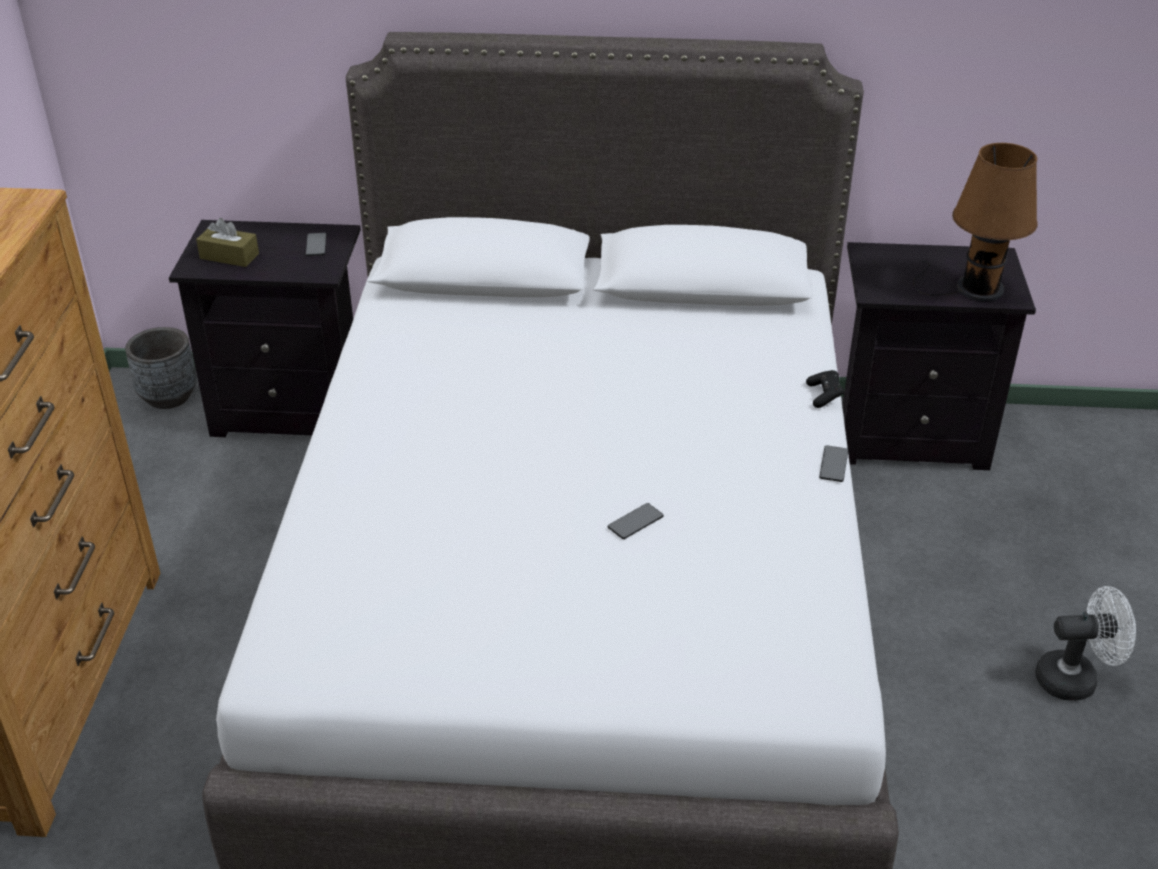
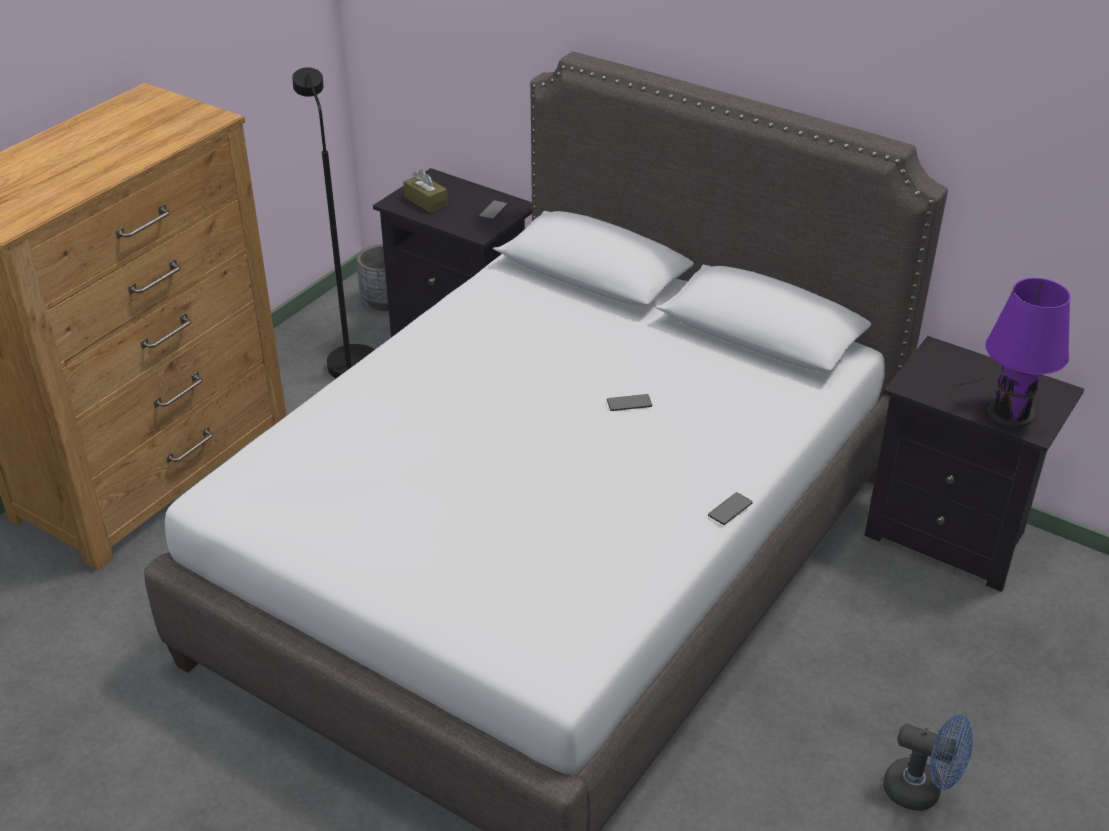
camera: 30 degrees right, 0 degrees up
(173, 472) = (348, 358): none -> black floor lamp
(635, 522) = (535, 494): phone -> phone (629, 403)
(824, 395) = (776, 454): black game controller -> none
(973, 288) = (1005, 411): brown table lamp -> purple table lamp
(1075, 679) = (922, 791): white fan -> blue fan

